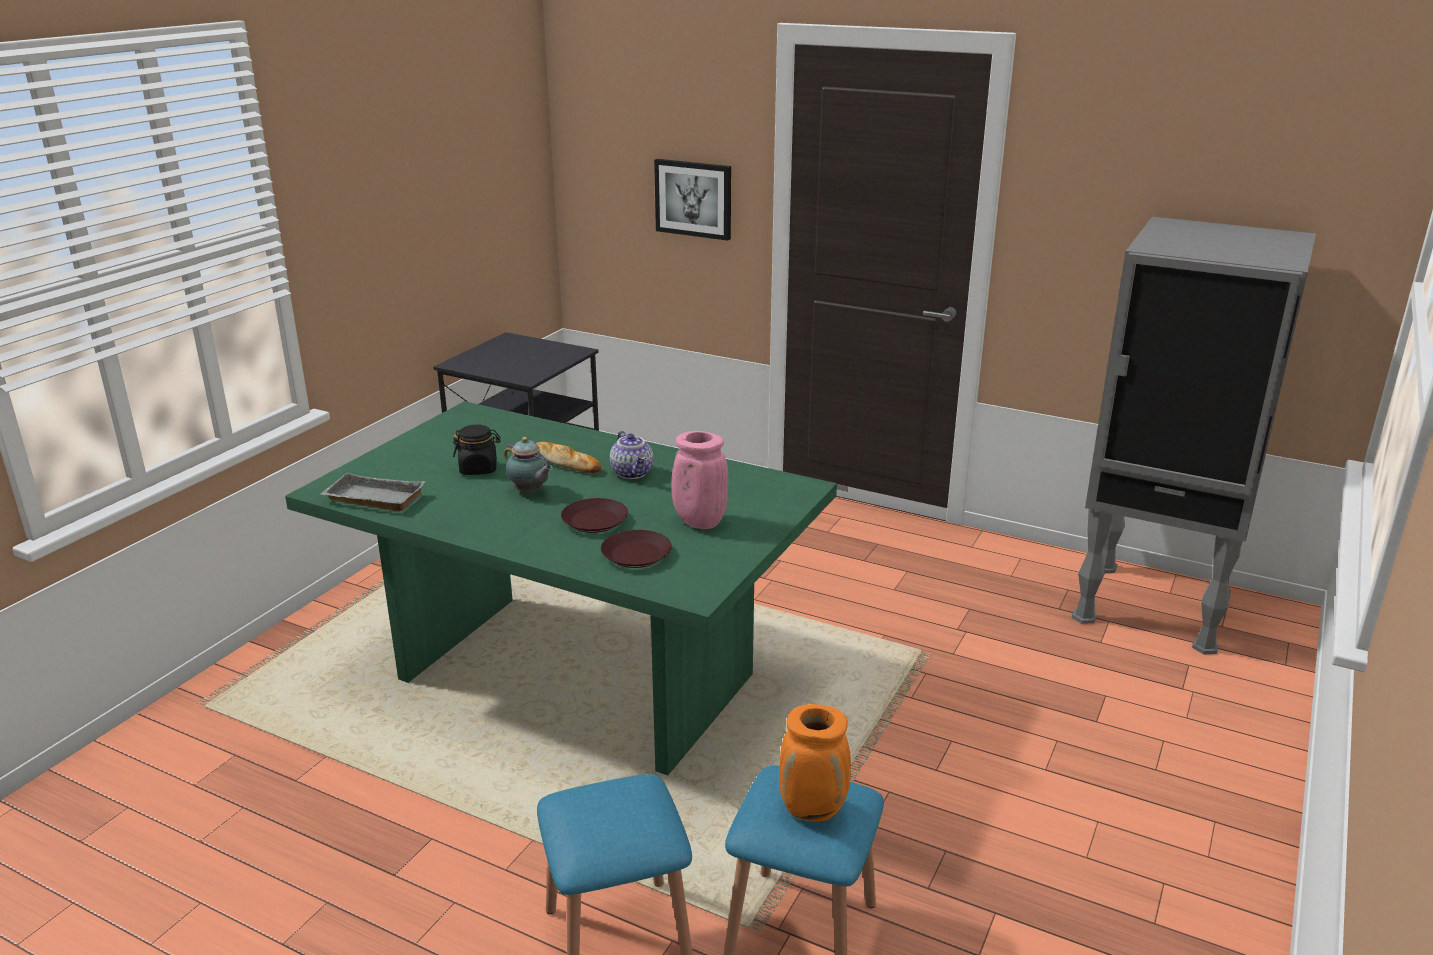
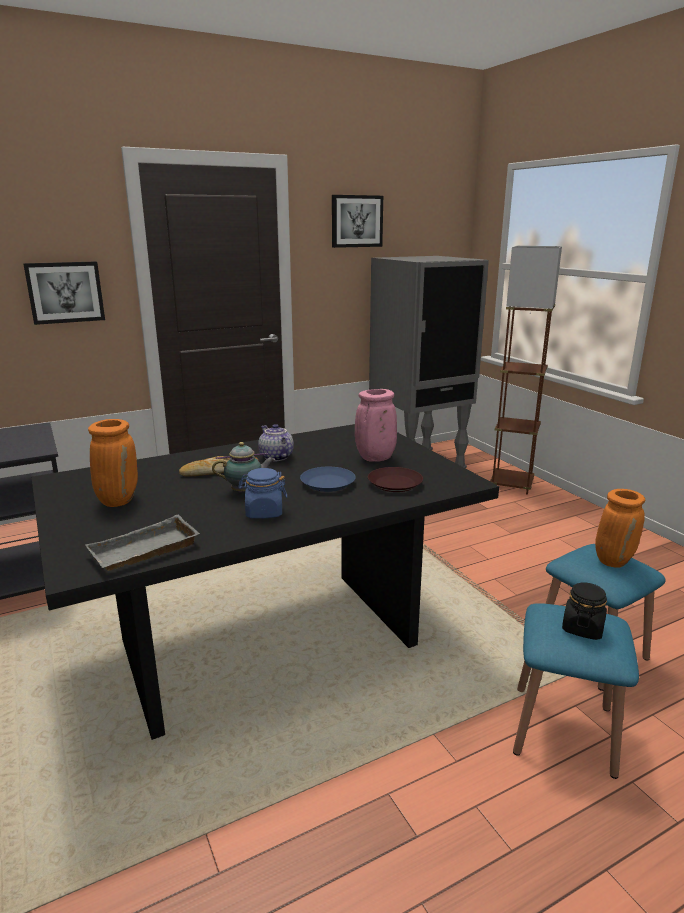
camera: 55 degrees left, 5 degrees down
(453, 451) = (118, 500): none -> orange vase
(479, 469) = (171, 499): black jar -> black jar (582, 628)
(493, 516) = (264, 512): none -> blue jar
(573, 678) = (268, 645): green dining table -> black dining table
(594, 521) = (327, 483): brown plate -> blue plate
(633, 473) = (275, 457): teapot -> teapot turned 135 degrees counterclockwise
(1135, 149) = (356, 221): none -> picture
(1224, 720) = (511, 485): none -> brown floor lamp

